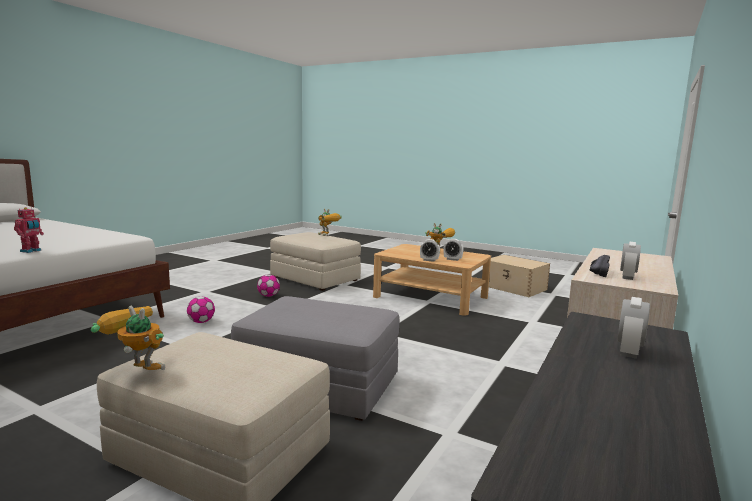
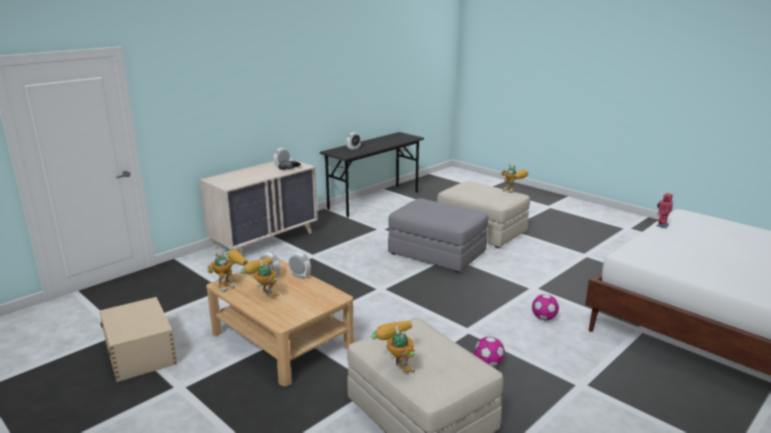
camera: 165 degrees left, 10 degrees up
(473, 255) = (230, 285): none -> toy robot

